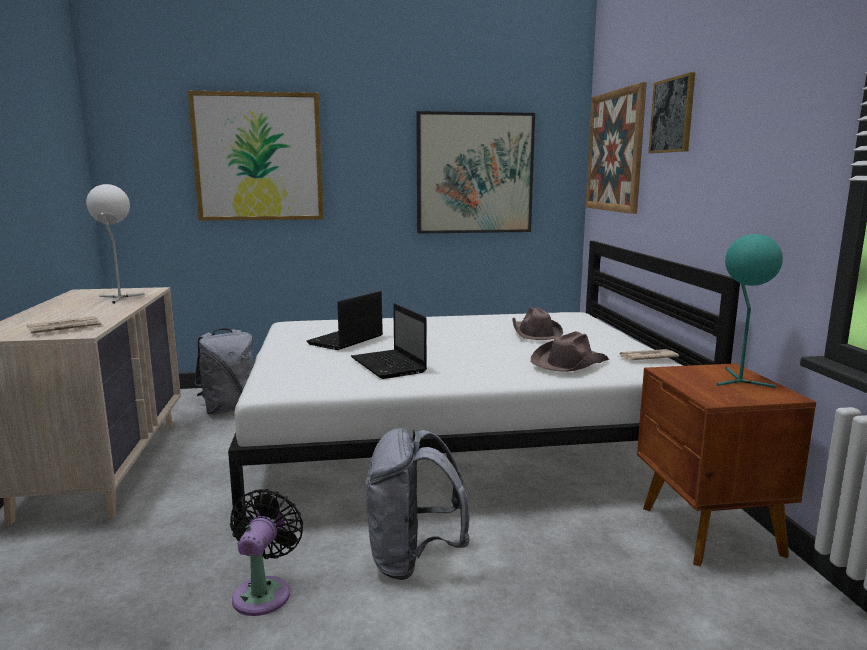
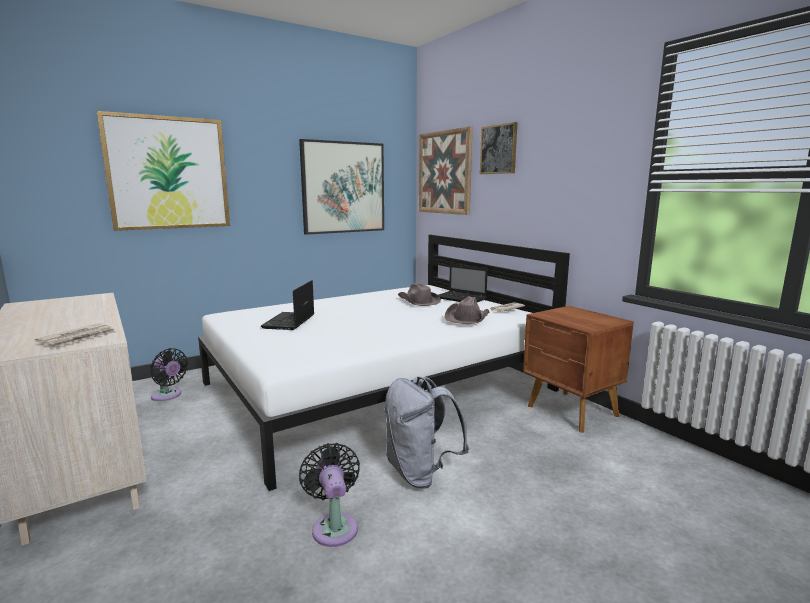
camera: 25 degrees left, 0 degrees up
(119, 298) = (80, 306): white table lamp -> none
(229, 409) = (168, 396): grey backpack -> black fan
(389, 366) = (349, 336): laptop -> laptop (461, 298)
(738, 380) = (583, 314): turquoise table lamp -> none

